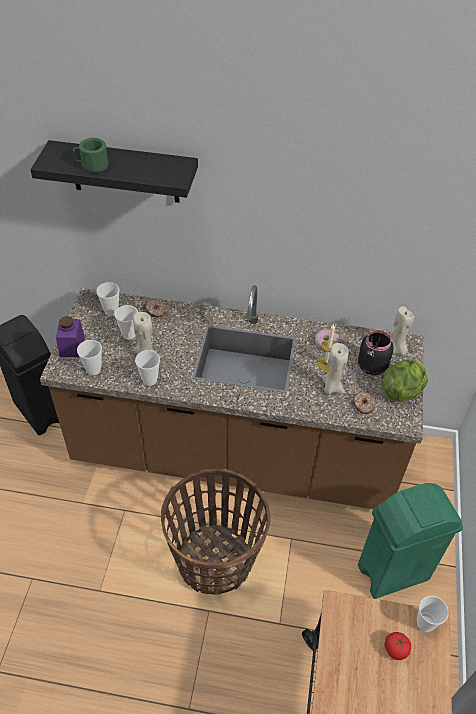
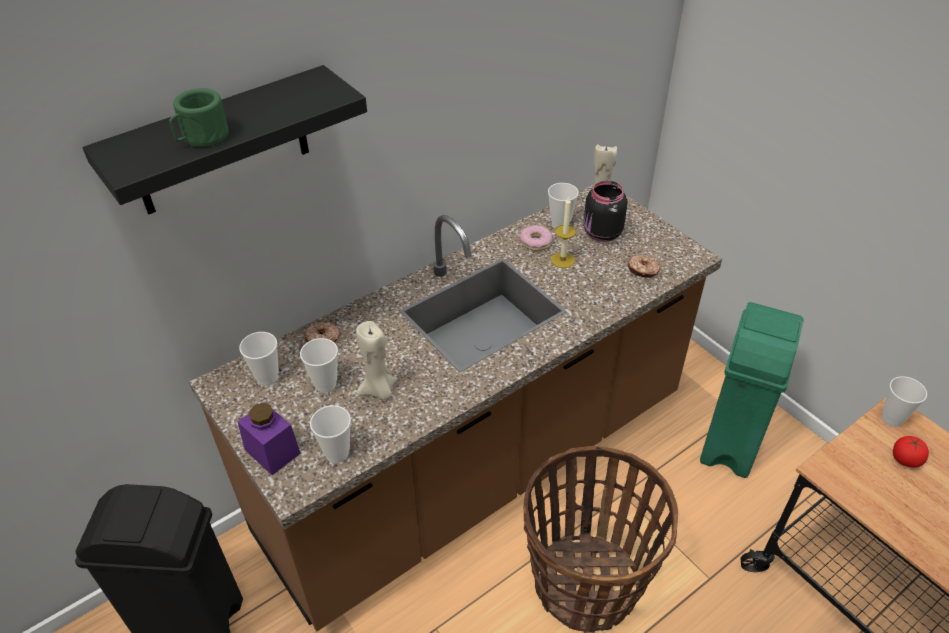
camera: 45 degrees left, 5 degrees down
(149, 380) = (418, 410): cup -> cup (560, 224)
(331, 387) = (597, 276): beige candle -> none
(402, 390) = (653, 234): lettuce -> none

